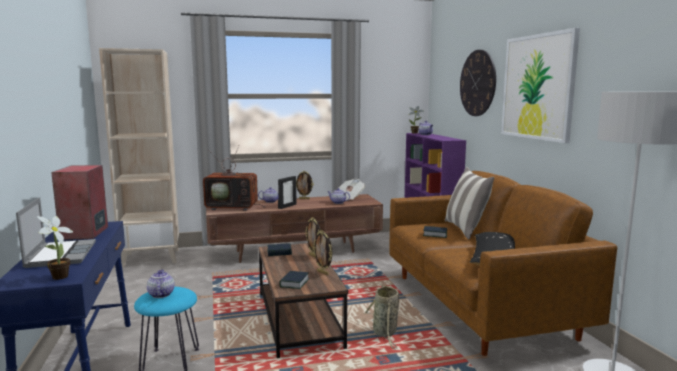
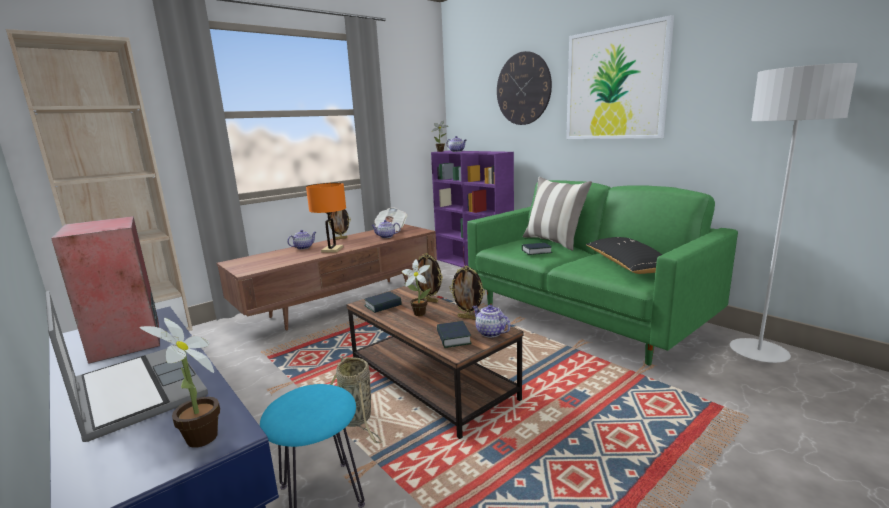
camera: 25 degrees left, 5 degrees up
(161, 294) = (301, 405): teapot -> teapot (490, 332)
(234, 207) = (264, 261): television -> none
(287, 206) = (332, 249): picture frame -> orange table lamp
(294, 262) = (418, 313): none -> potted plant
(385, 333) = (539, 370): basket -> basket (357, 419)
(477, 305) = (584, 316): brown sofa -> green sofa

